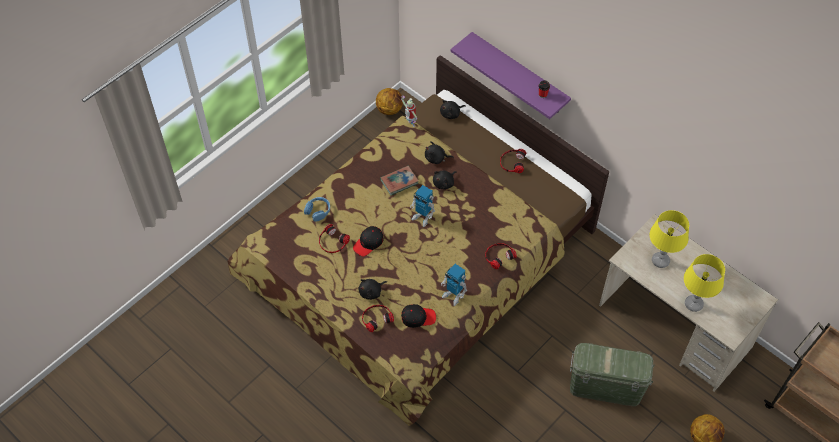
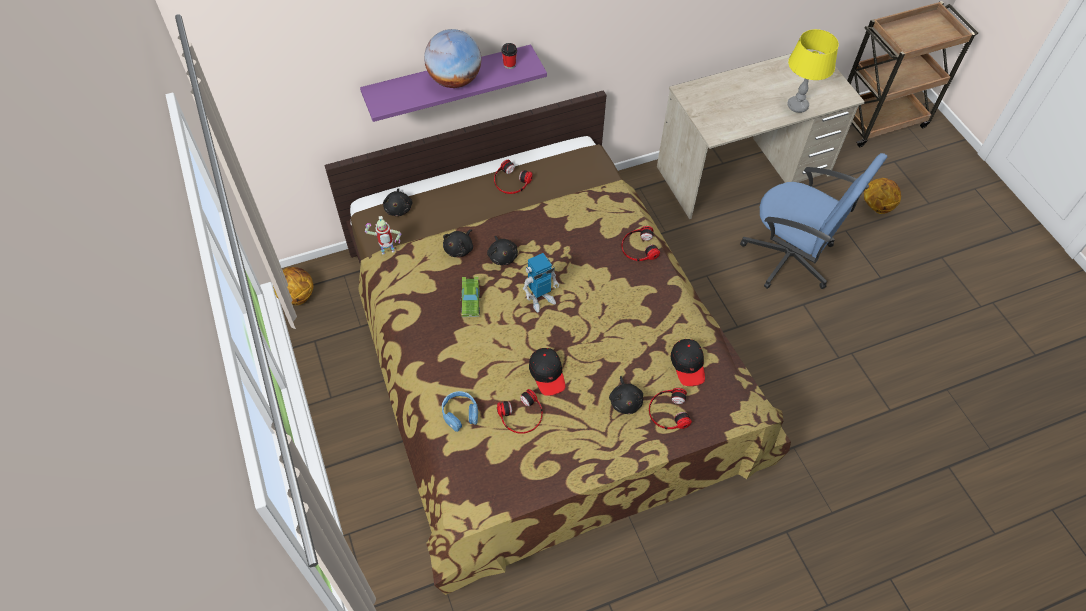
camera: 65 degrees left, 0 degrees up
(399, 182) = (470, 301): book -> green toy car
(418, 317) = (688, 365): black cap -> black cap turned 150 degrees clockwise
(453, 295) = (672, 315): toy robot -> none
(509, 73) = (454, 80): none -> globe
(605, 387) = (789, 258): green storage box -> blue office chair
(660, 261) = (732, 107): yellow table lamp -> none

